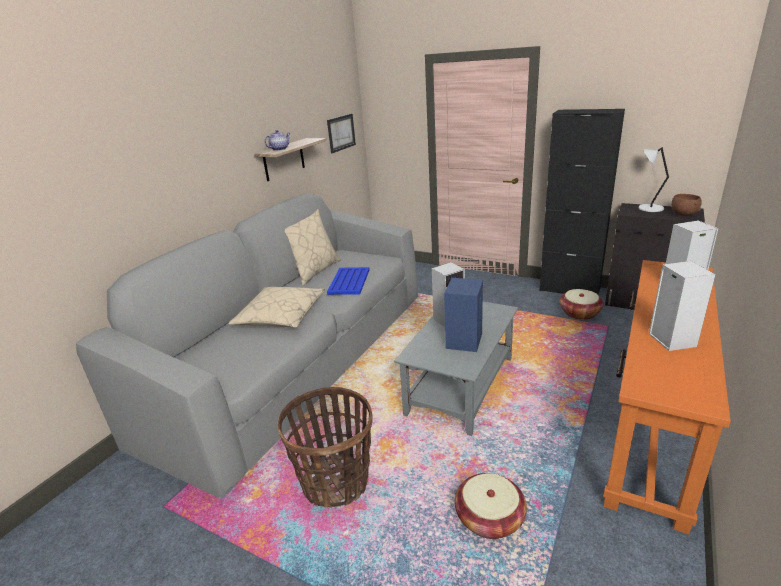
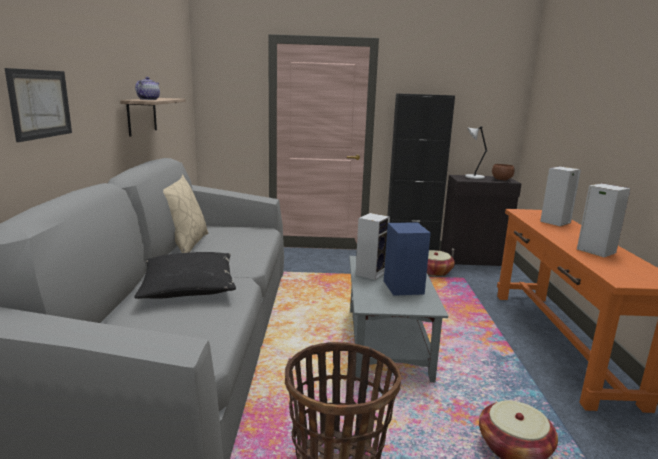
camera: 30 degrees left, 10 degrees down
(281, 315) = (188, 286): beige pillow -> black pillow
(341, 133) = (180, 102): picture -> picture (40, 104)
(349, 282) = (240, 250): blue tray -> none

